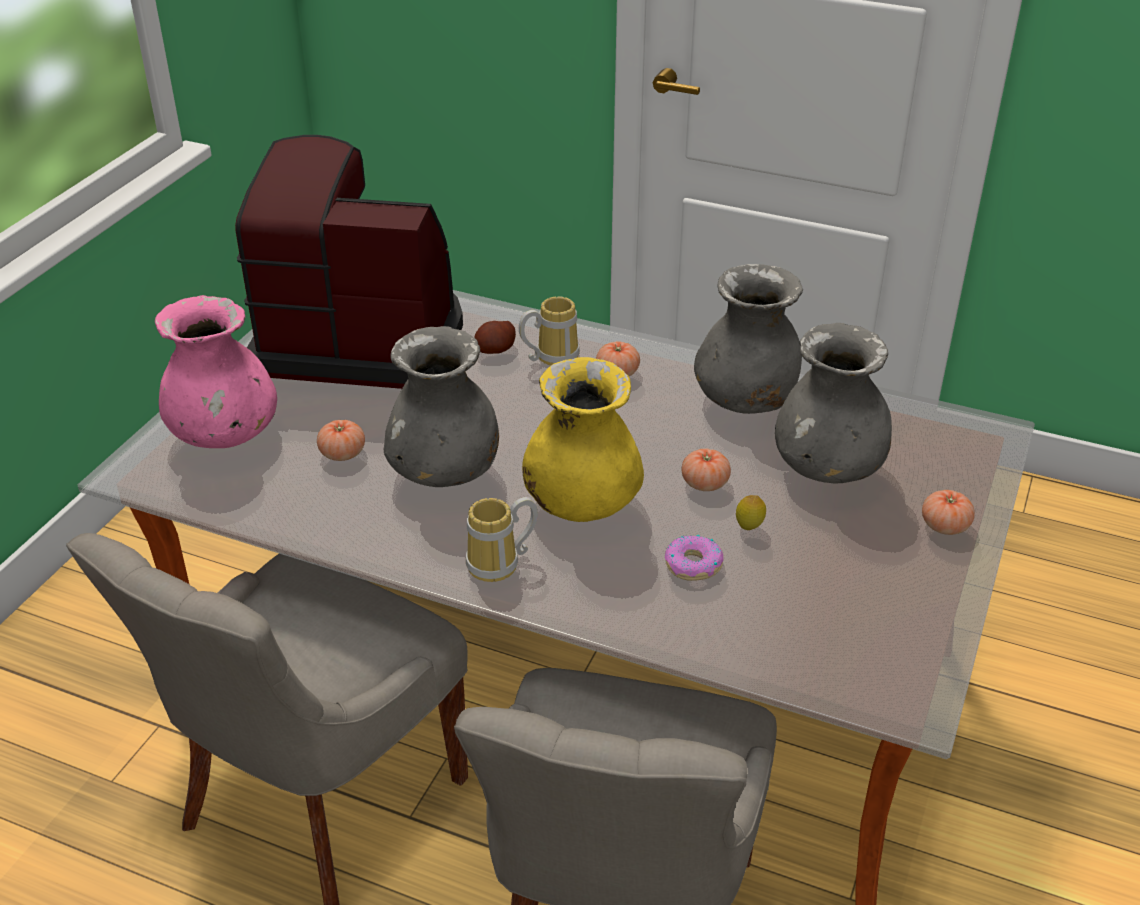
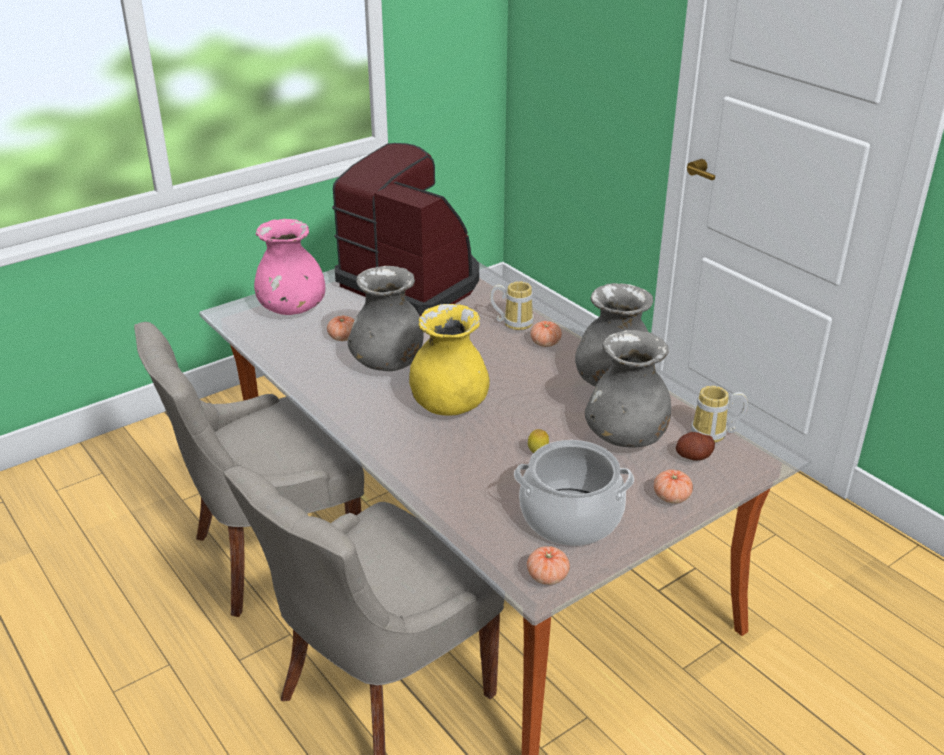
camera: 30 degrees right, 5 degrees down
(495, 350) = (484, 309): potato -> potato (694, 456)
(500, 565) = (370, 422): mug -> mug (714, 435)
(693, 565) = (481, 461): donut -> none
(705, 483) = (536, 420): tomato -> tomato (547, 576)
(864, 598) = (571, 517): none -> cooking pot

